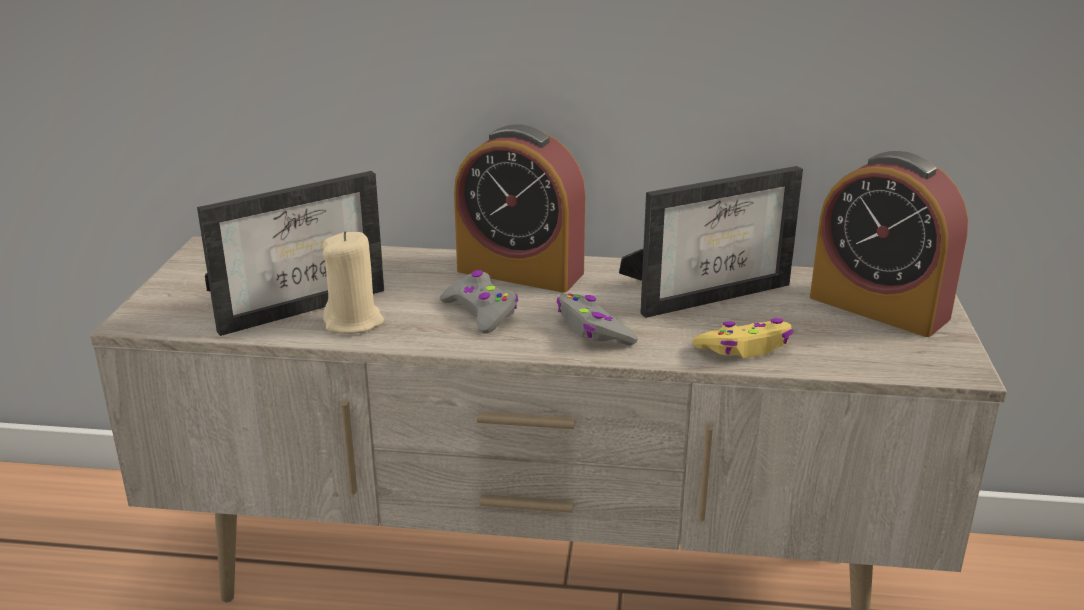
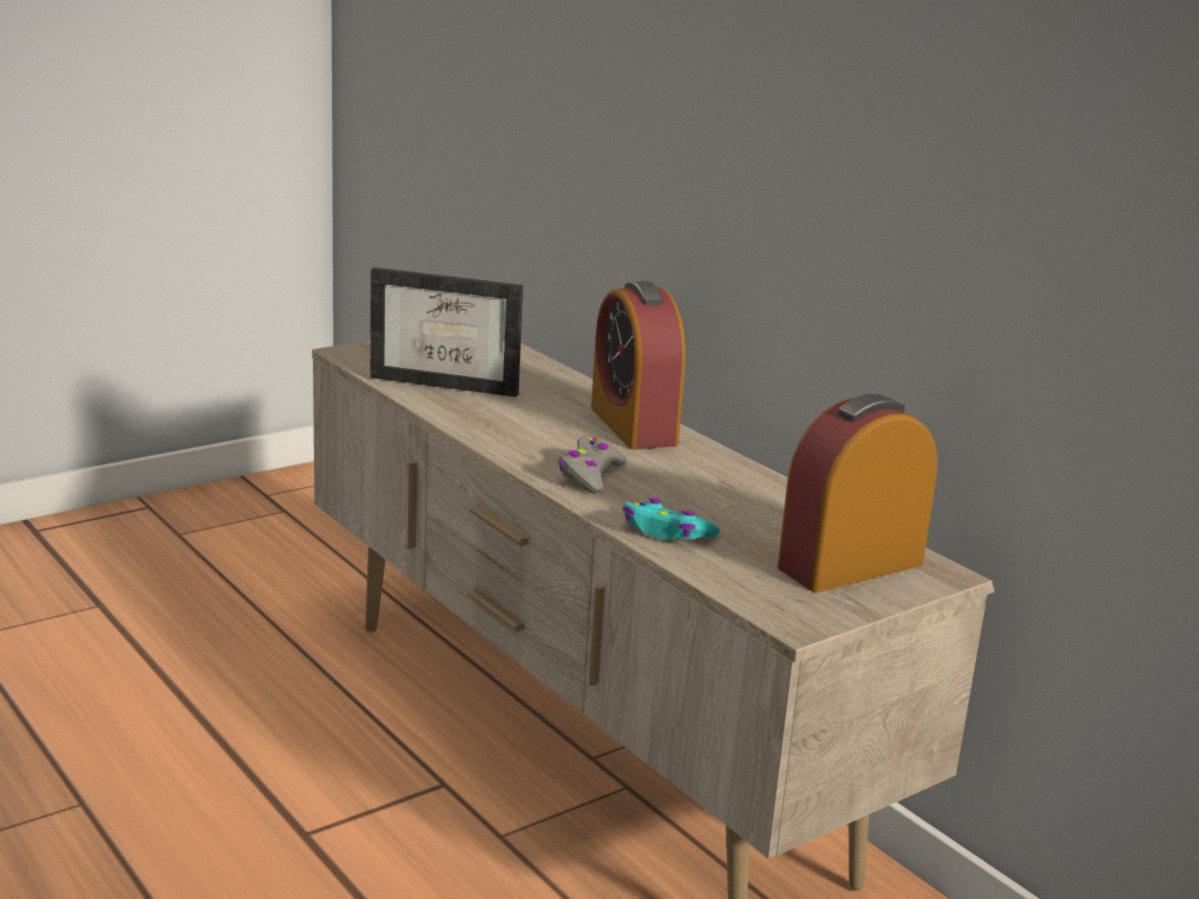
camera: 45 degrees right, 5 degrees down
(354, 322) = (457, 404): beige candle -> none
(481, 312) = (546, 434): grey game controller -> none
(709, 292) = (739, 496): picture frame -> none
(745, 348) = (666, 532): yellow game controller -> turquoise game controller
(878, 307) = (850, 566): alarm clock -> alarm clock turned 60 degrees clockwise

